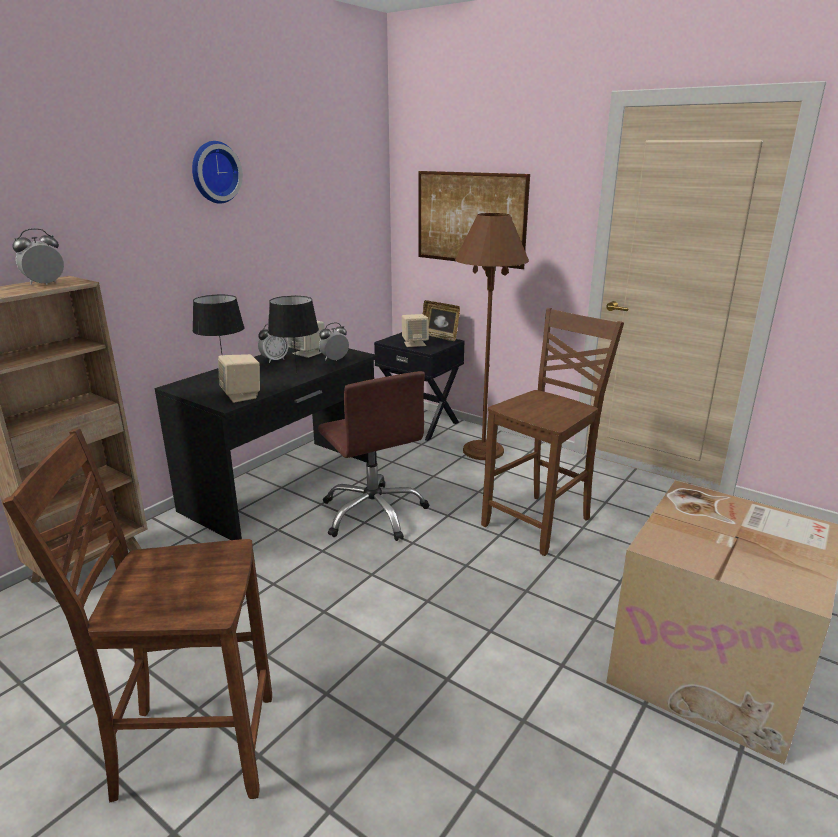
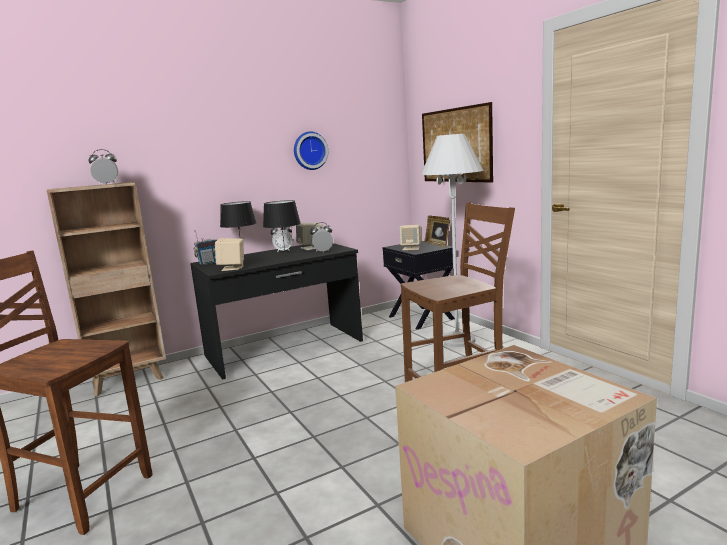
camera: 25 degrees right, 10 degrees down
(188, 387) = (209, 263): none -> radio
(214, 172) = (245, 118): wall clock -> wall clock (309, 151)
(374, 513) = (330, 372): brown office chair -> none
(483, 450) = (457, 340): brown floor lamp -> white floor lamp

